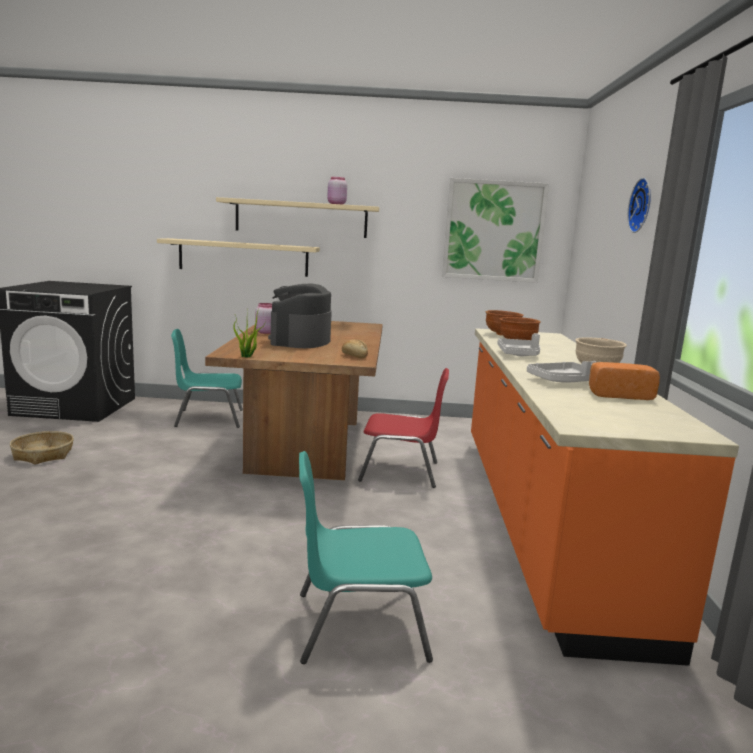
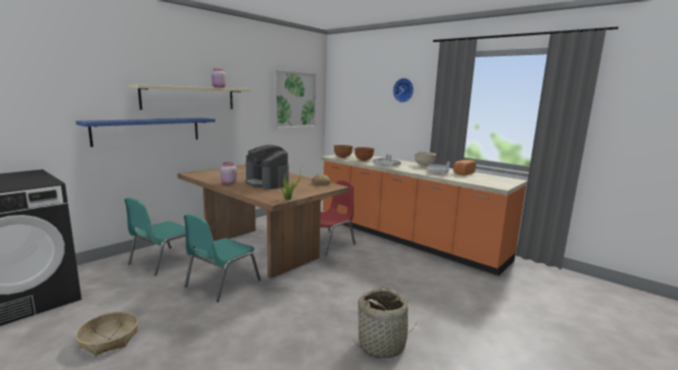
camera: 50 degrees left, 0 degrees up
(152, 592) = (382, 345): none -> basket
(243, 257) = (148, 131): beige shelf -> blue shelf
(358, 624) = (453, 302): turquoise chair -> turquoise chair (221, 283)

